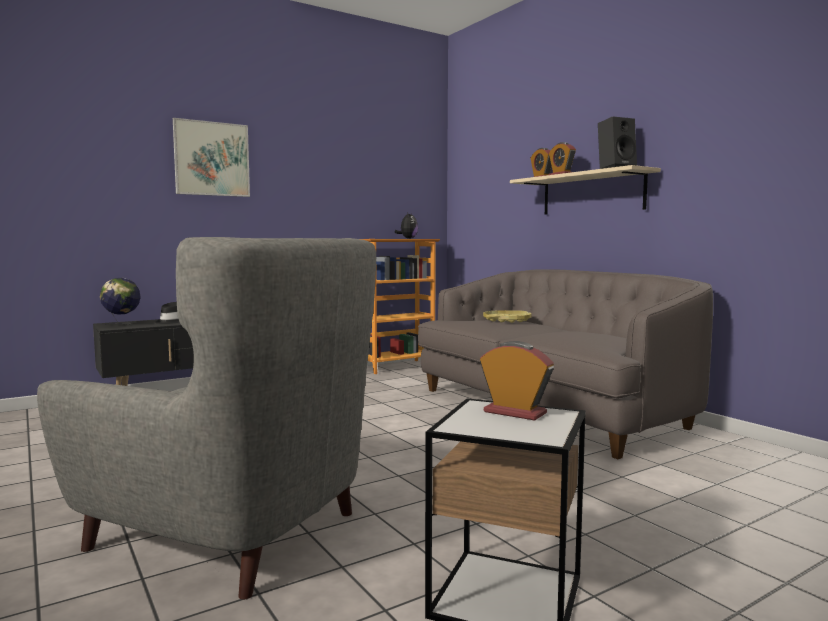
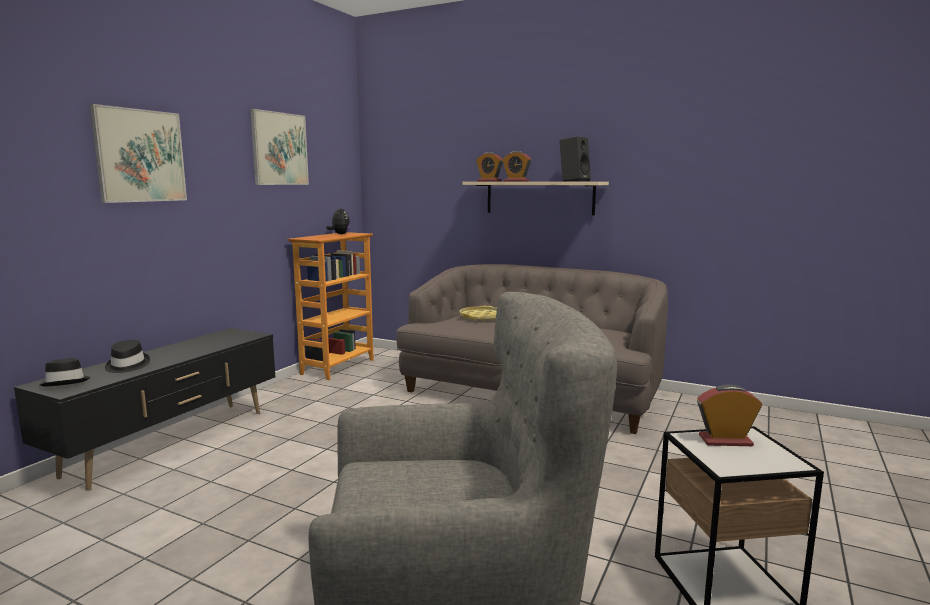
camera: 30 degrees left, 5 degrees up
(122, 324) = (66, 382): globe -> black hat
(350, 157) = (279, 149): none -> picture

